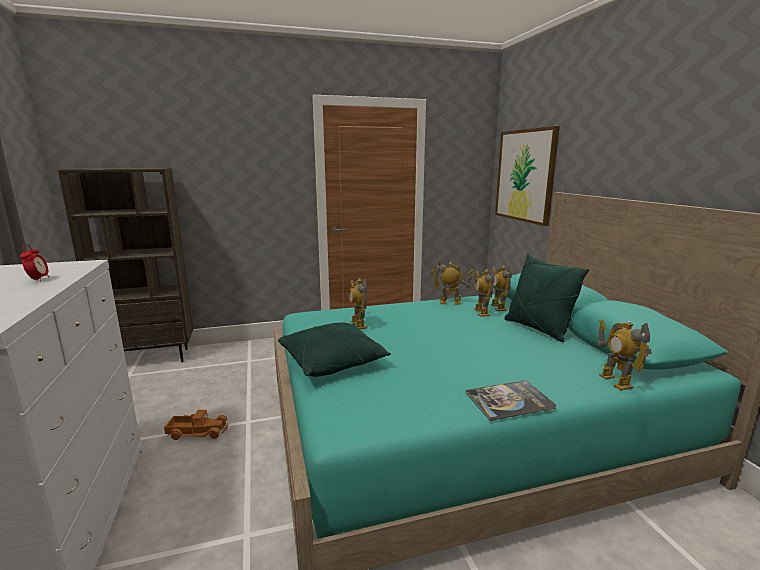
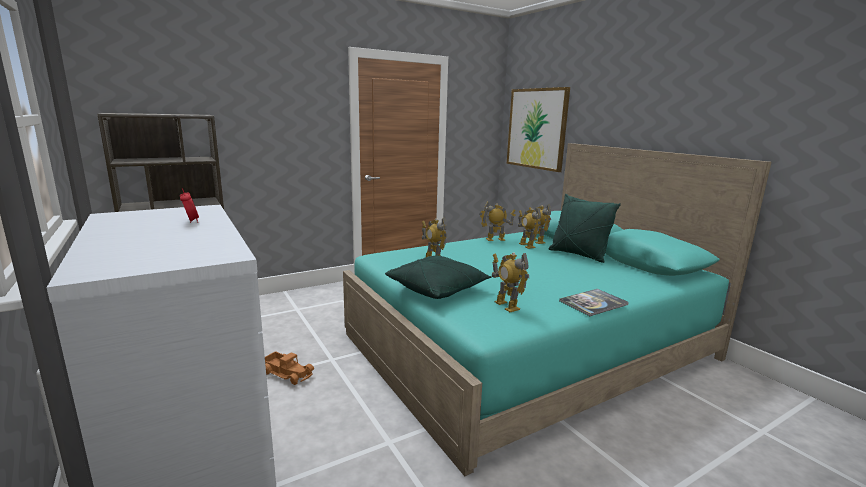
camera: 15 degrees left, 0 degrees up
(198, 431) = (287, 373): toy truck -> toy truck turned 45 degrees clockwise
(615, 381) = (655, 285): toy robot -> toy robot (506, 306)

